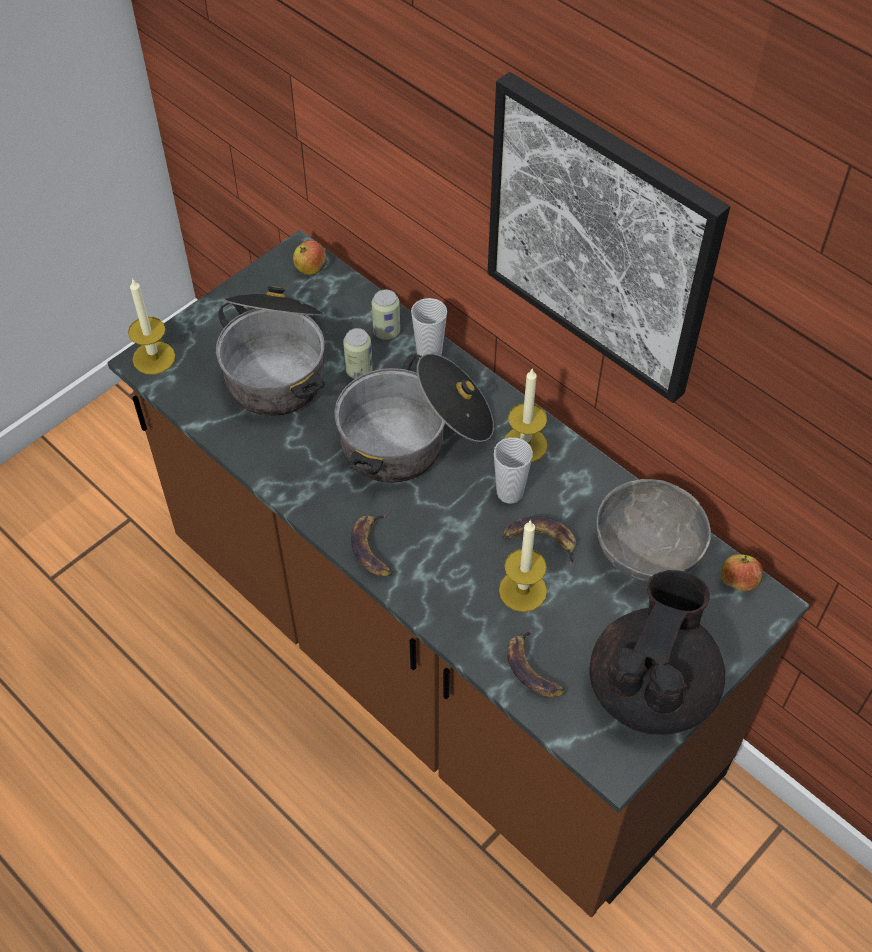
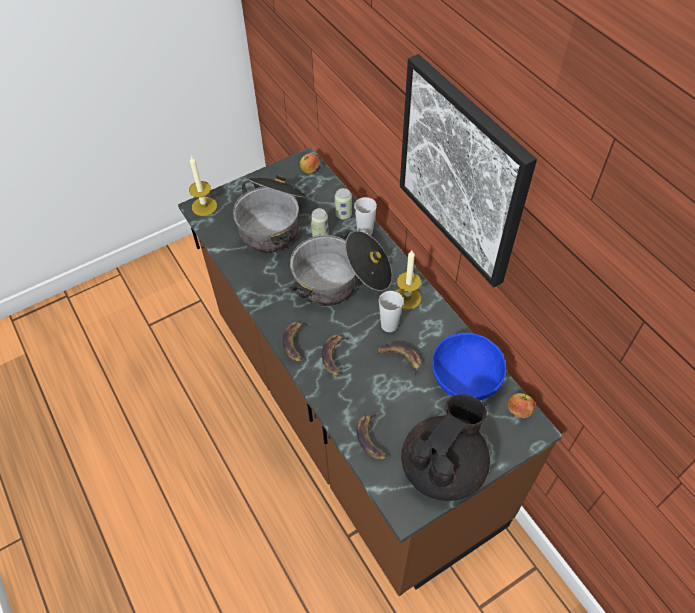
camera: 15 degrees right, 0 degrees up
(441, 556) = (335, 356): none -> banana
(522, 590) = (379, 387): candle -> none
(647, 551) = (465, 379): grey bowl -> blue bowl

